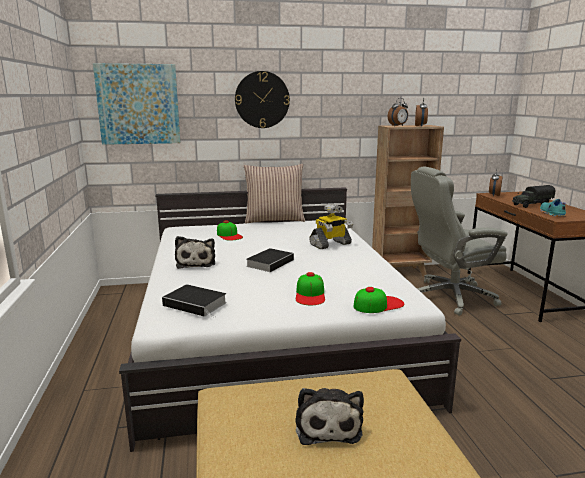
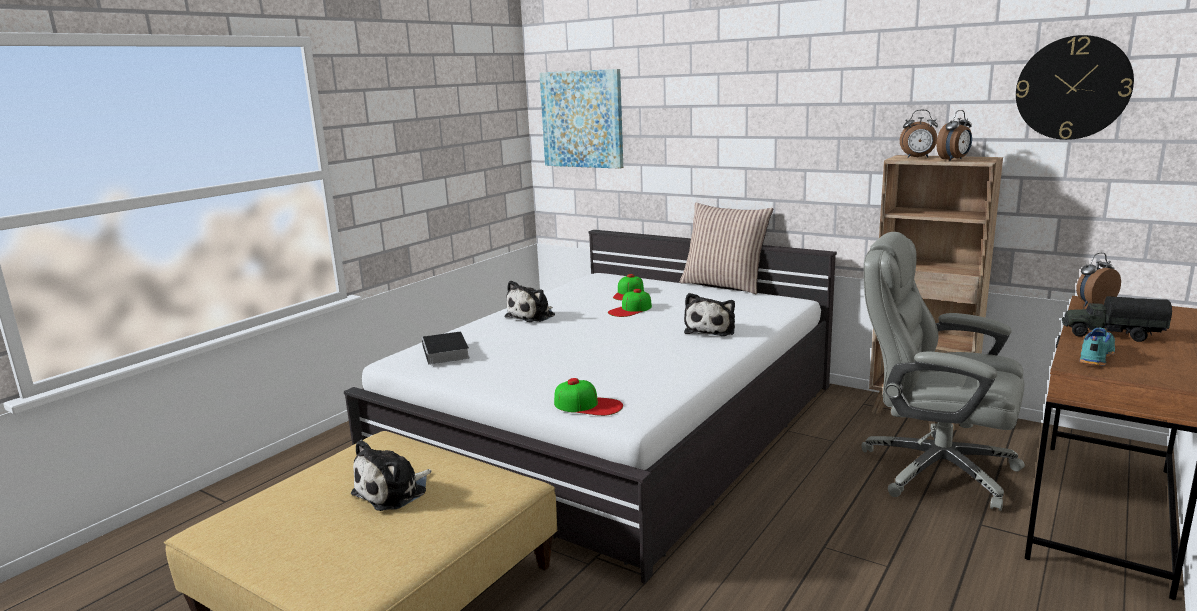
camera: 45 degrees right, 0 degrees up
(262, 100) = (721, 112): wall clock -> wall clock (1072, 88)
(270, 262) = (595, 333): book -> none
(310, 294) = (553, 374): cap -> cap (630, 309)
(330, 244) = (711, 329): toy robot -> plush toy

